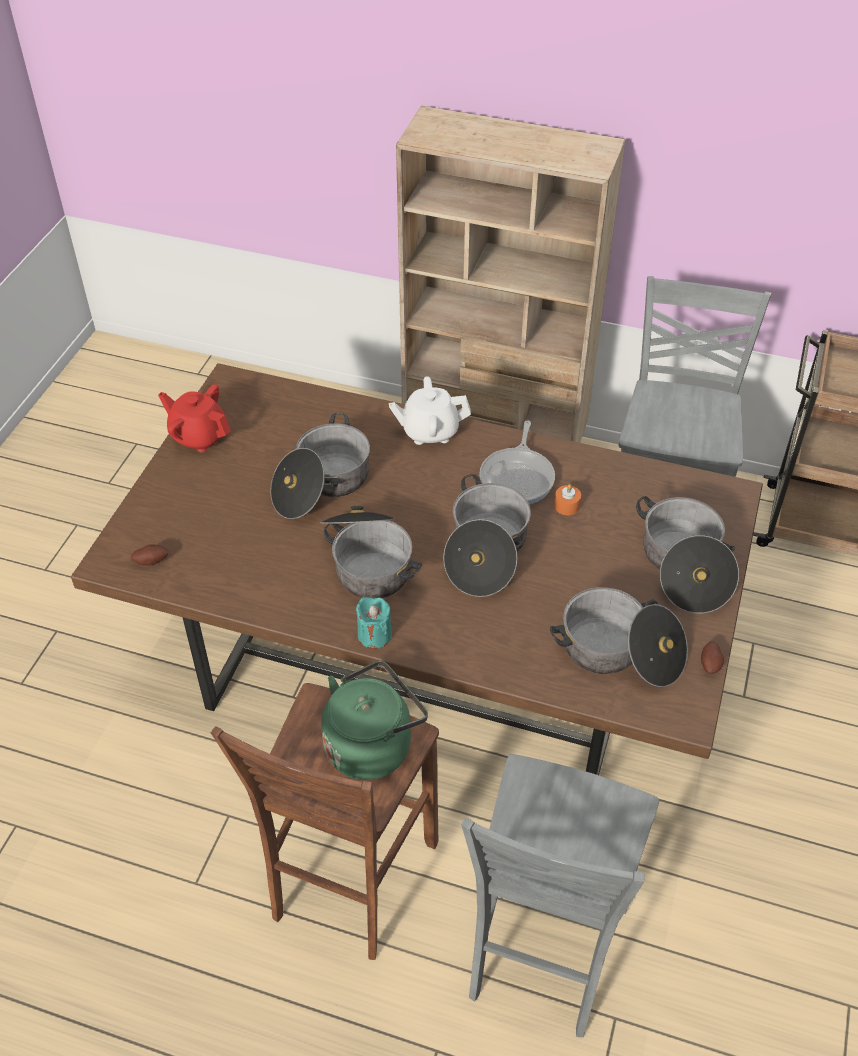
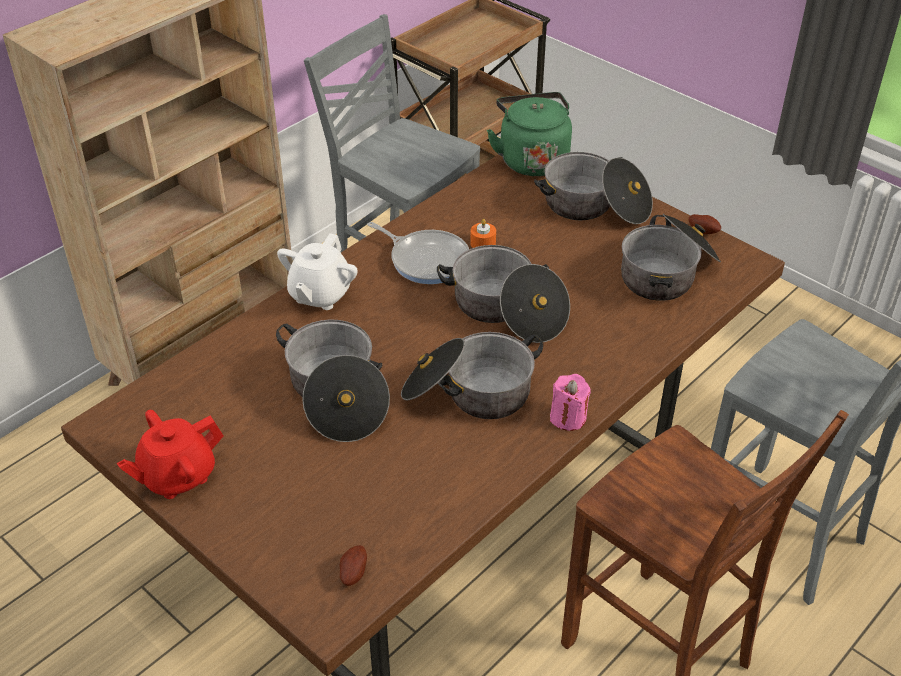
camera: 65 degrees left, 5 degrees down
(372, 744) = (676, 476): green kettle -> green kettle (532, 159)
(374, 635) = (568, 417): turquoise candle -> pink candle

